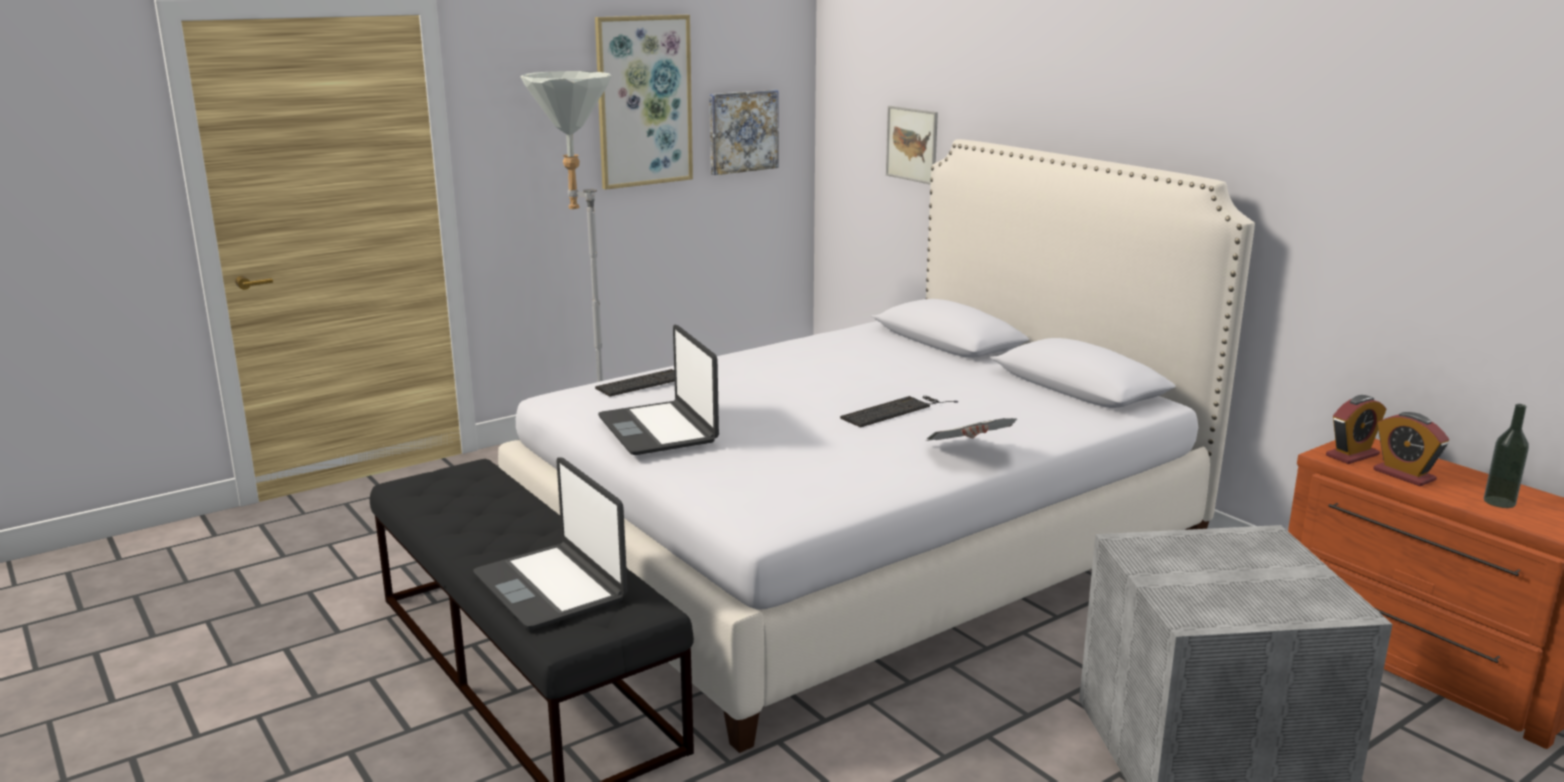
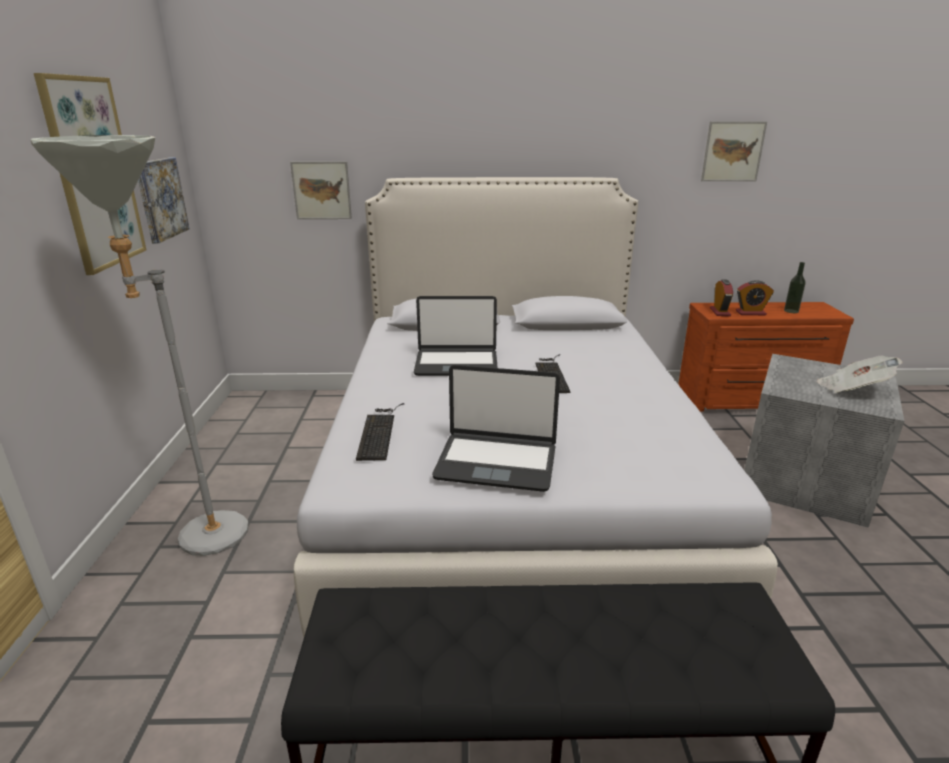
camera: 55 degrees left, 5 degrees up
(551, 587) = (676, 643): laptop -> laptop (456, 364)
(969, 453) = (645, 379): newspaper -> newspaper (853, 389)
(1447, 165) = (733, 151): none -> picture

